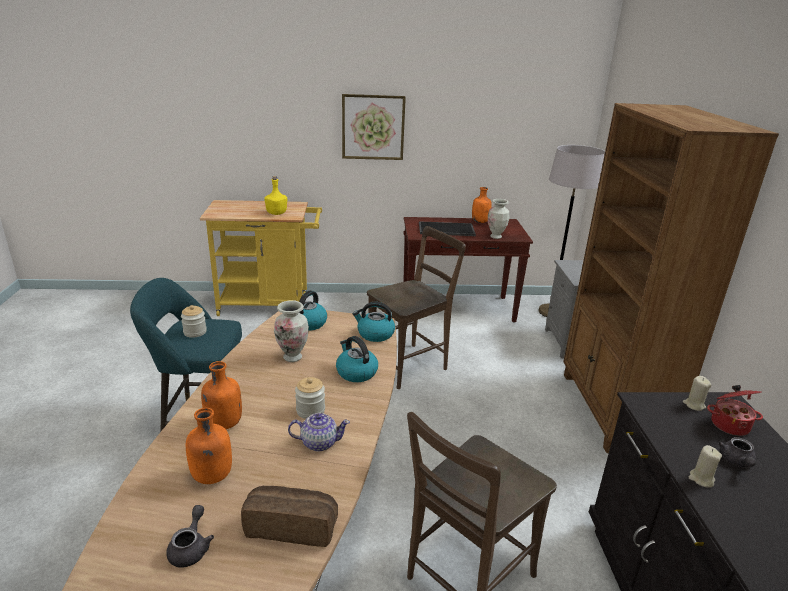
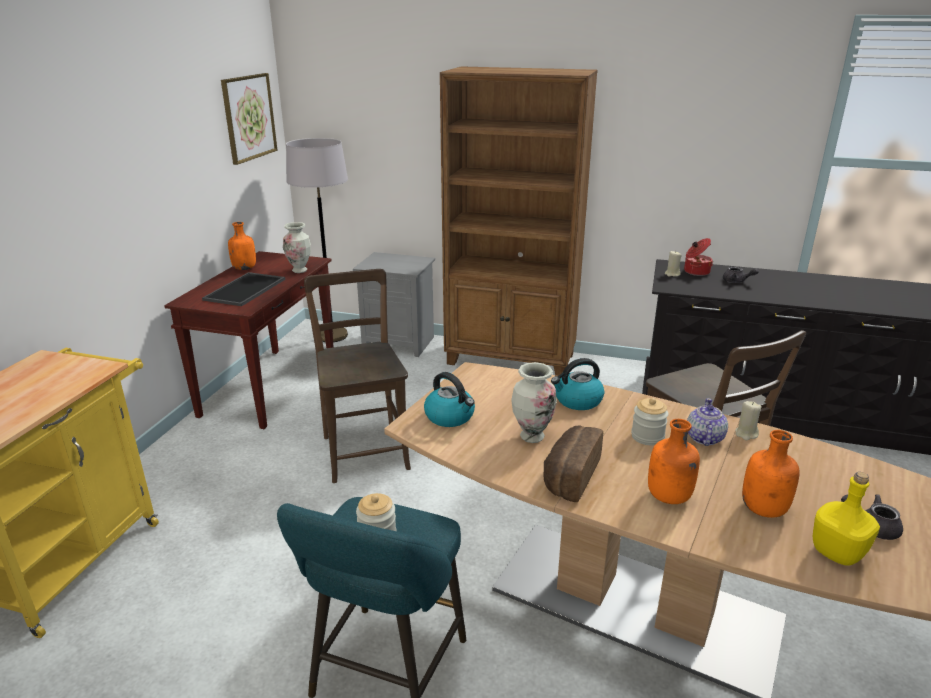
camera: 70 degrees left, 0 degrees up
(276, 213) = (61, 381): yellow bottle -> yellow bottle (837, 553)
(292, 526) = (826, 465): bread -> bread (569, 476)
(373, 127) = (90, 183): picture -> picture (249, 117)
(375, 334) = (498, 378): kettle -> none
(701, 479) = (756, 295): beige candle -> beige candle (746, 434)

